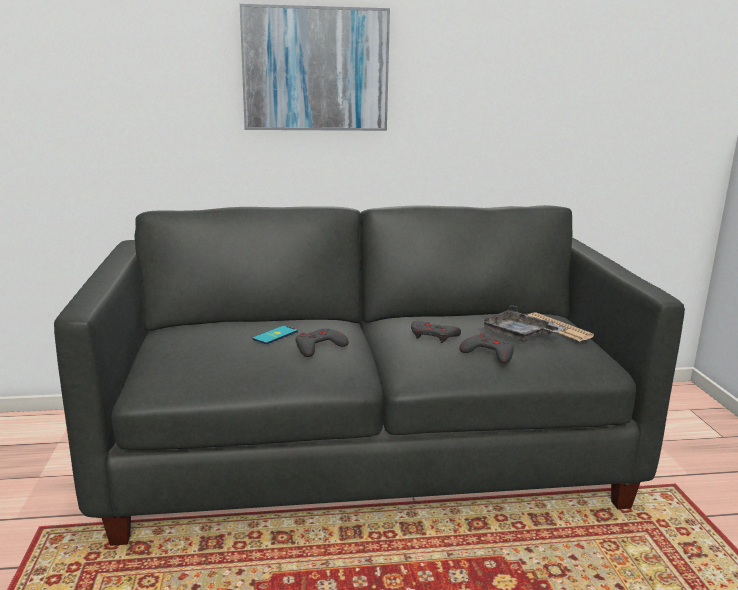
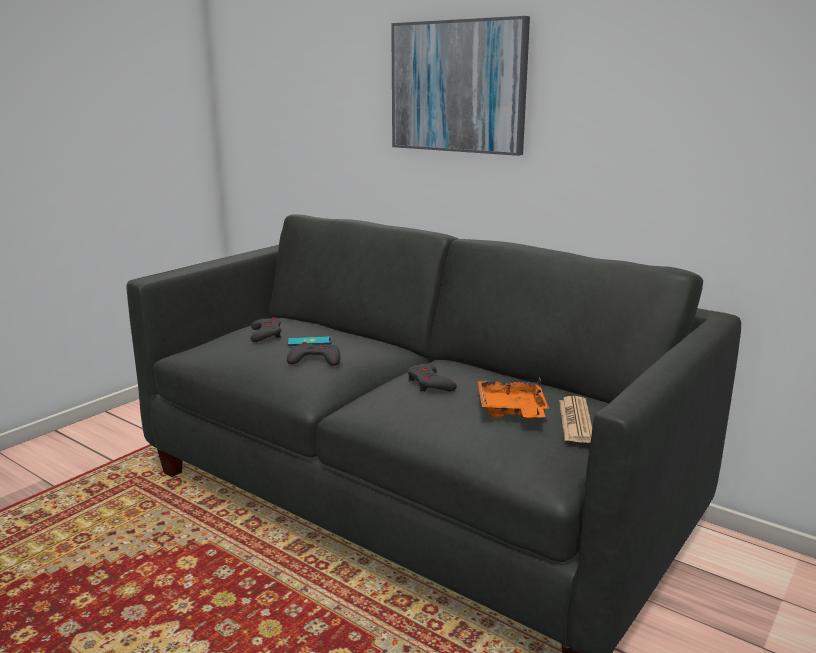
camera: 45 degrees right, 0 degrees up
(488, 353) = (440, 415): grey game controller -> grey game controller (266, 334)
(518, 335) = (512, 411): grey tray -> orange tray

